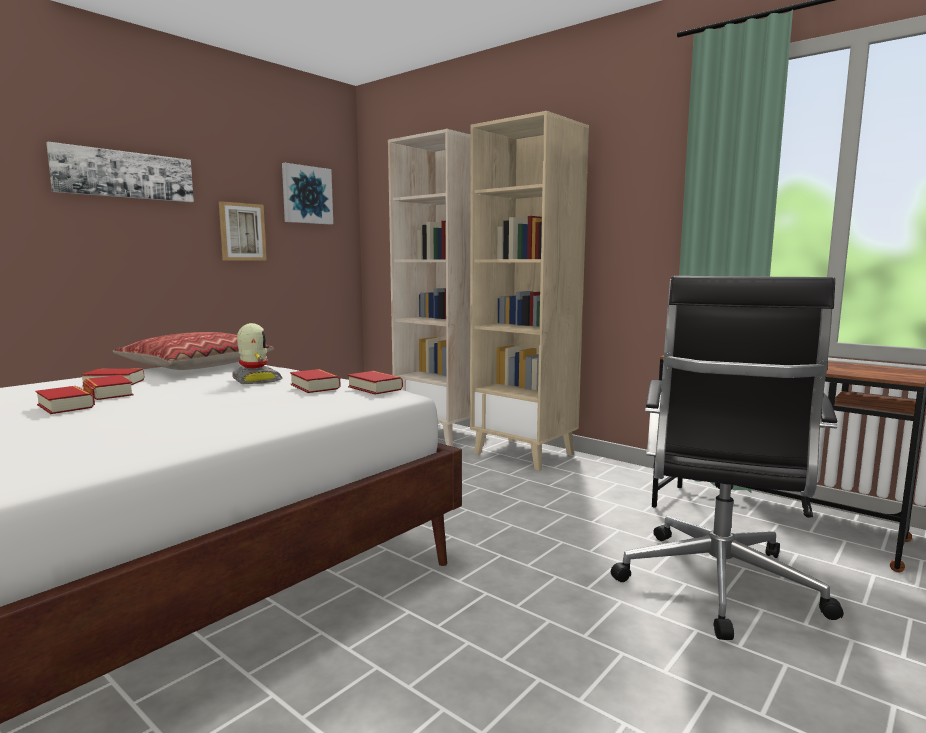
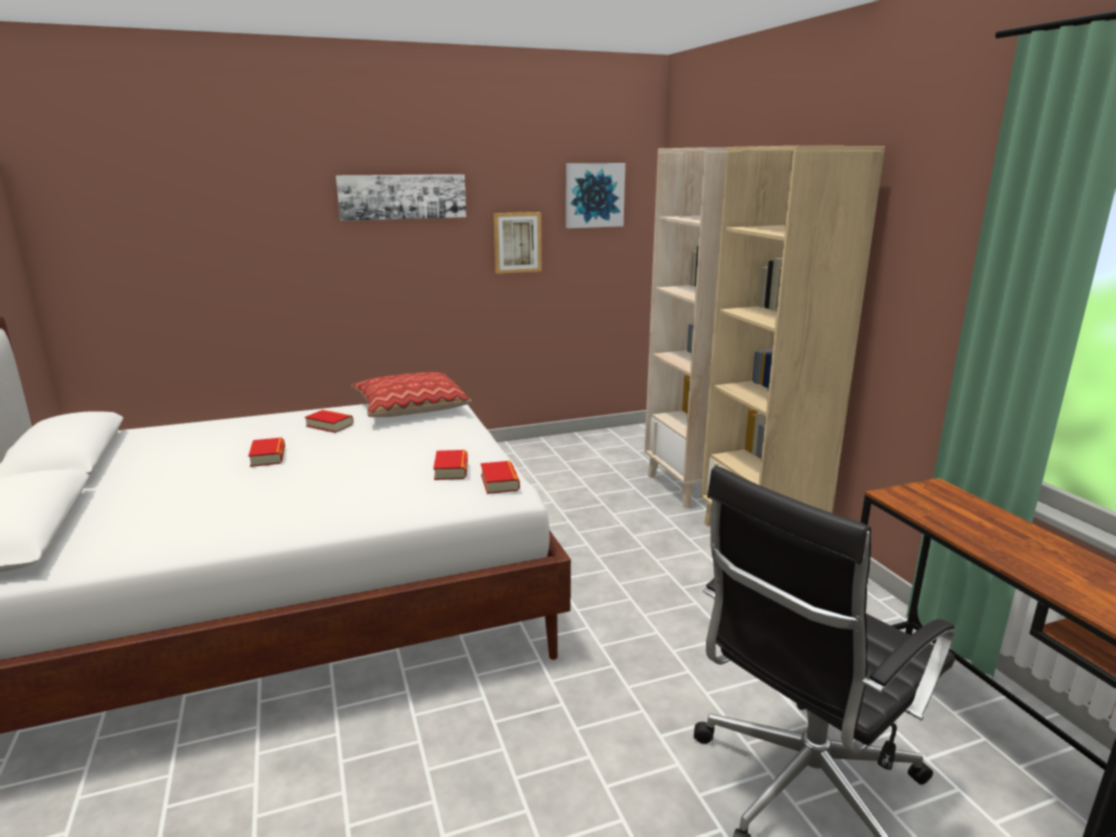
camera: 30 degrees right, 10 degrees up
(108, 393) = (309, 443): book -> none
(255, 380) = (427, 443): toy robot -> none

